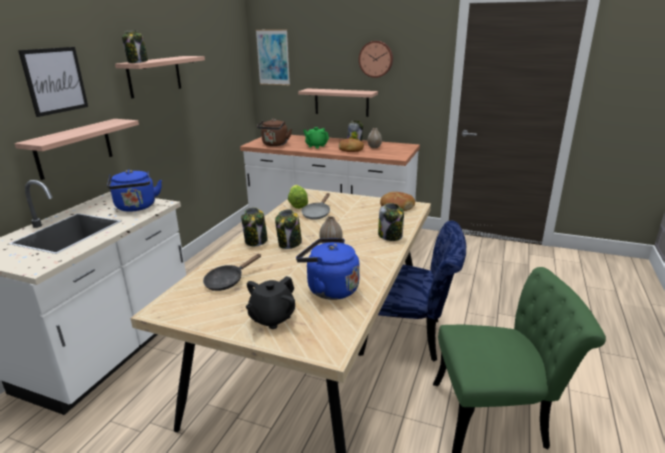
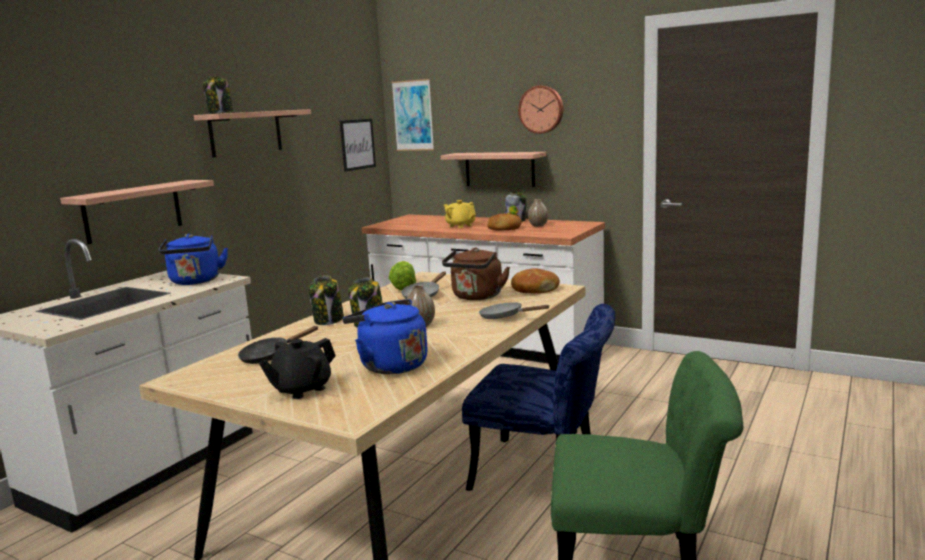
camera: 10 degrees right, 10 degrees down
(55, 80) = (116, 130): picture -> picture (357, 144)
(274, 144) = (407, 225): brown kettle -> brown kettle (476, 297)
(316, 146) = (460, 225): green teapot -> yellow teapot
(390, 236) = (505, 317): jar -> grey frying pan

